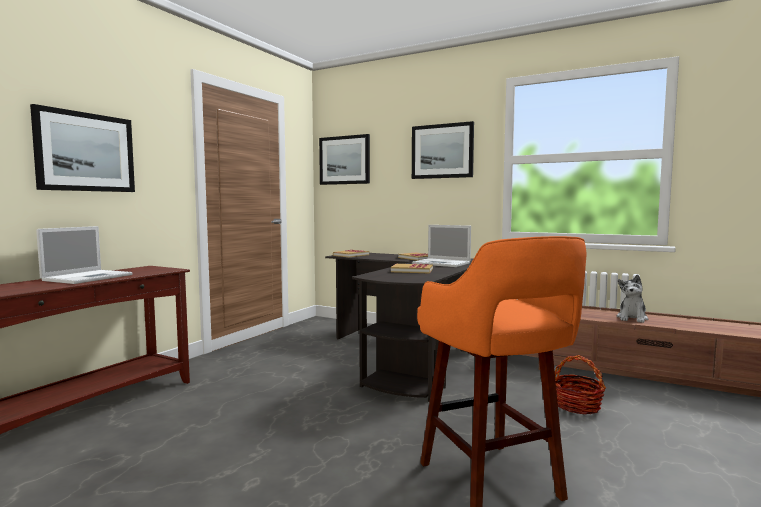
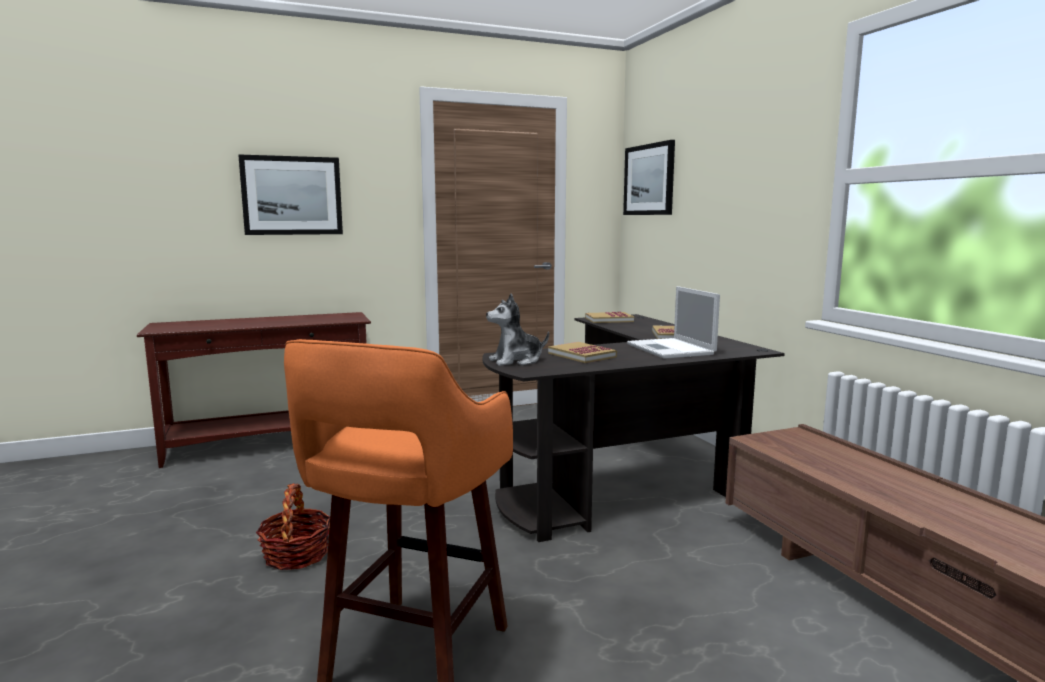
camera: 40 degrees right, 5 degrees up
(89, 277) = (275, 320): laptop -> none
(442, 151) = (754, 163): picture -> none
(577, 405) = (726, 629): basket -> basket (296, 555)
(632, 318) = (956, 515): plush toy -> plush toy (516, 361)

